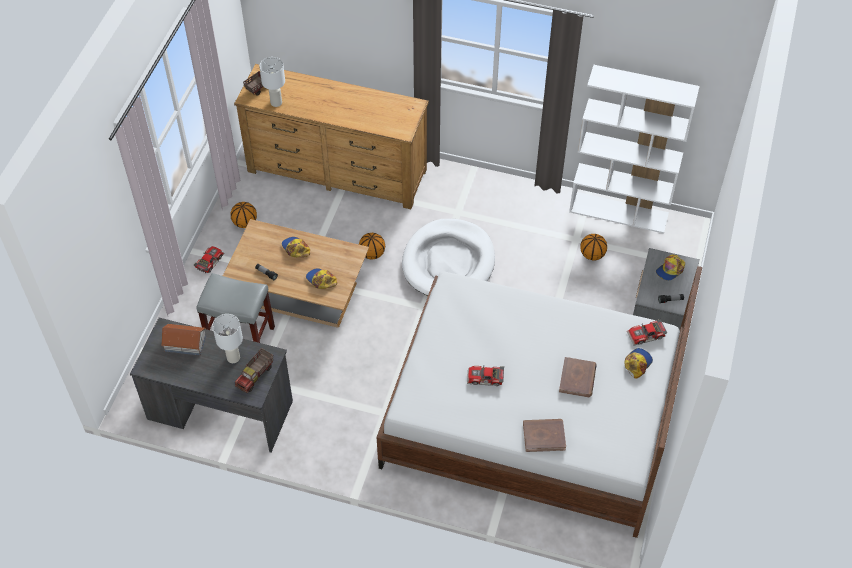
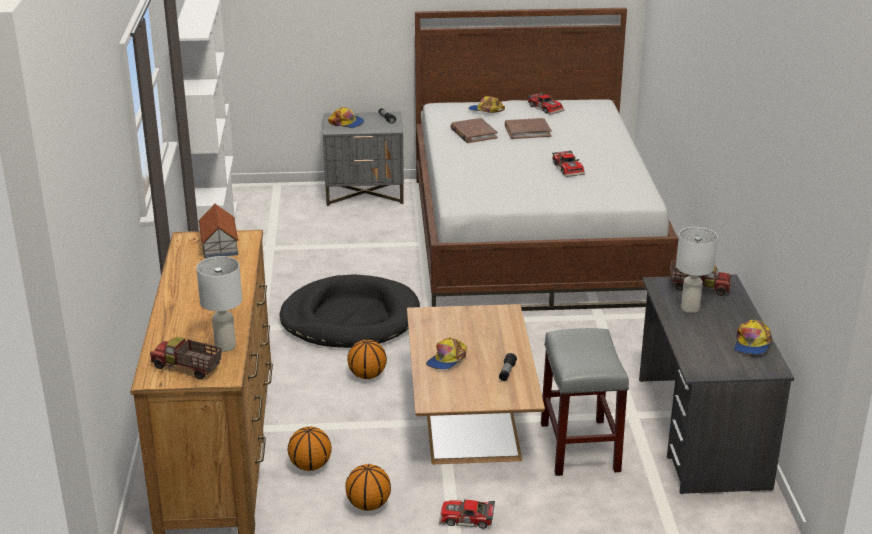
camera: 110 degrees left, 25 degrees down
(184, 343) = (705, 348): toy house -> toy house (219, 245)
(321, 280) = (487, 328): cap -> cap (752, 344)
(448, 262) = (350, 318): white dog bed -> black dog bed
(544, 436) = (607, 136): brown book -> brown book (473, 133)
(592, 254) = (289, 236): basketball -> basketball (310, 466)
(646, 336) = (449, 110): toy car -> toy car (546, 108)

